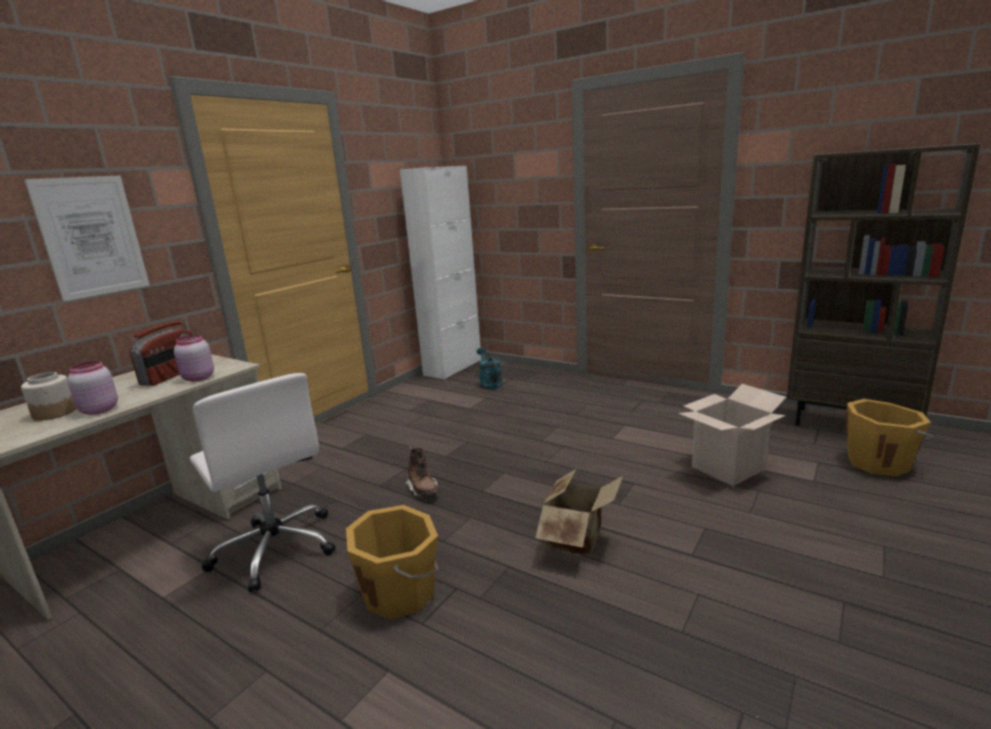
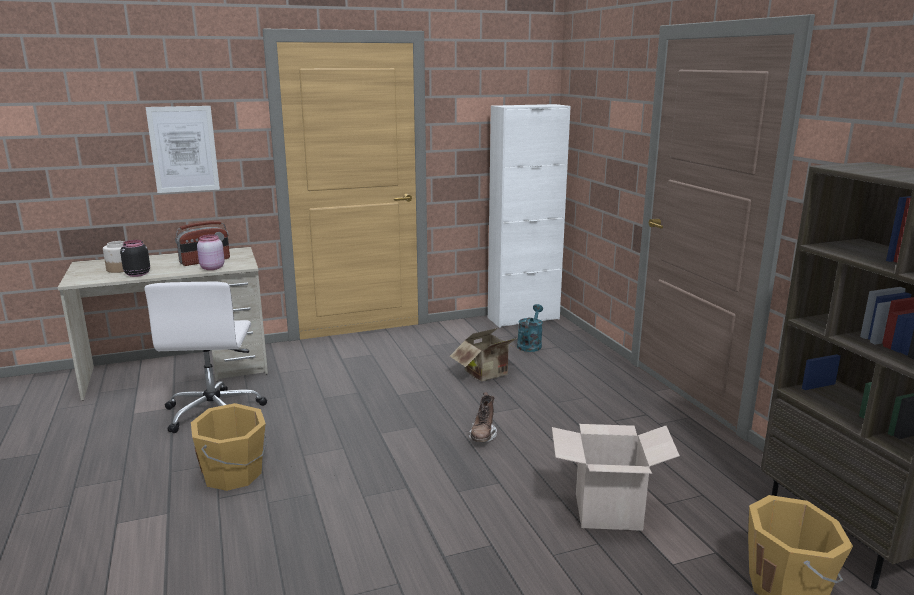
camera: 35 degrees right, 0 degrees up
(98, 410) = (137, 274): pink jar -> black jar
(423, 490) = (344, 414): brown boot -> brown boot (482, 436)
(579, 539) = (385, 501): cardboard box -> cardboard box (489, 374)

